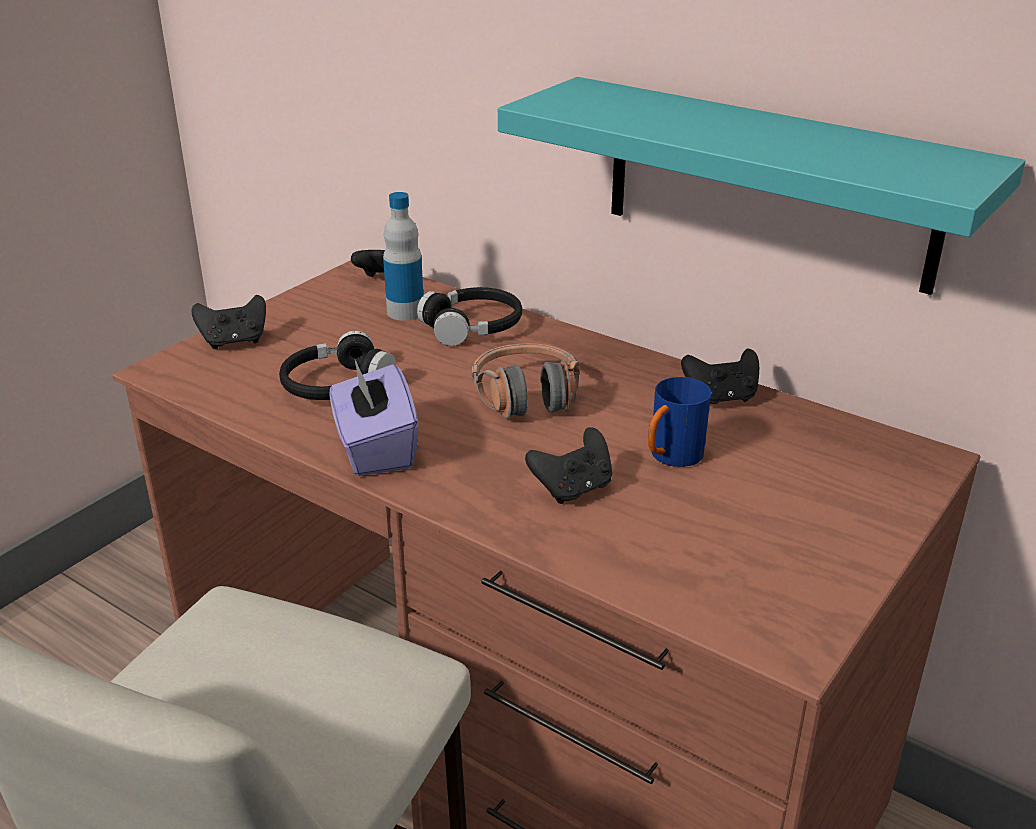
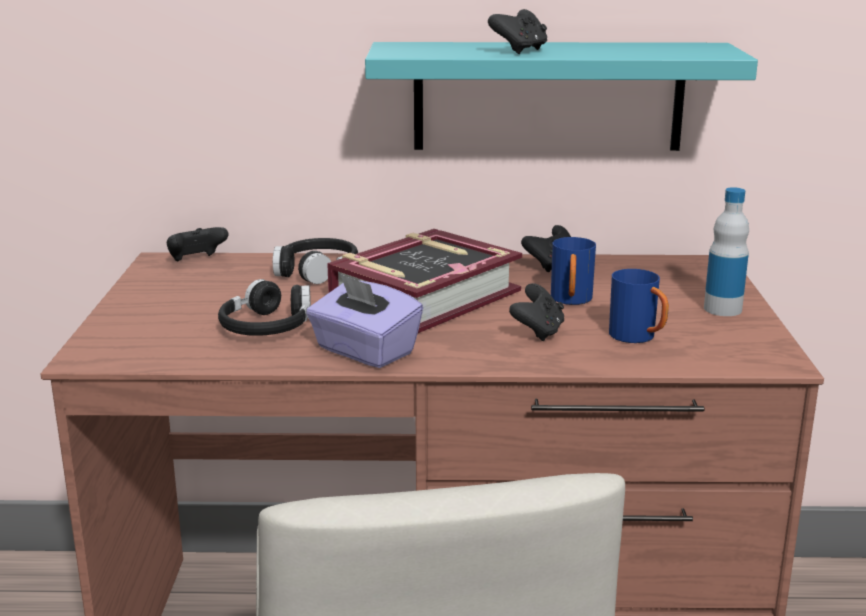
camera: 35 degrees left, 10 degrees down
(234, 341) = (125, 325): black game controller -> black game controller (520, 51)
(405, 312) = (246, 274): bottle -> bottle (722, 309)
(527, 396) = (424, 296): headphones -> book
(671, 541) = (638, 338): none -> blue mug

